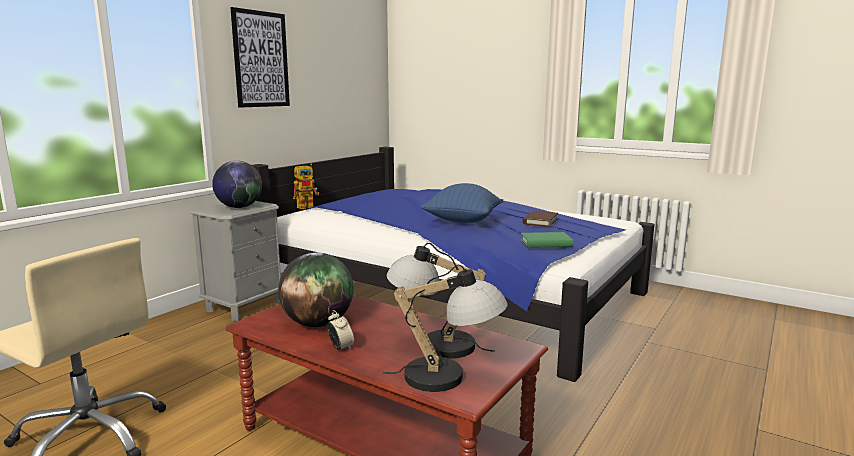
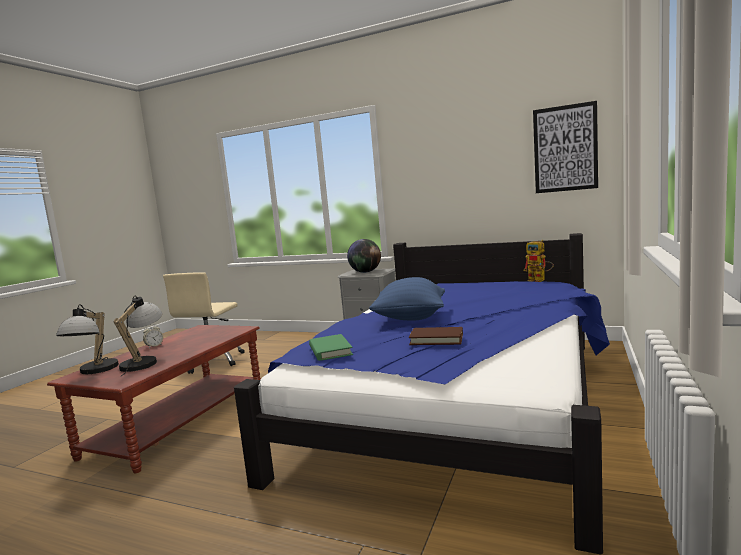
camera: 80 degrees right, 5 degrees down
(261, 59) = (429, 159): picture -> picture (565, 148)
(308, 206) = (435, 282): toy robot -> toy robot (540, 280)
(318, 323) = (192, 336): globe -> none

